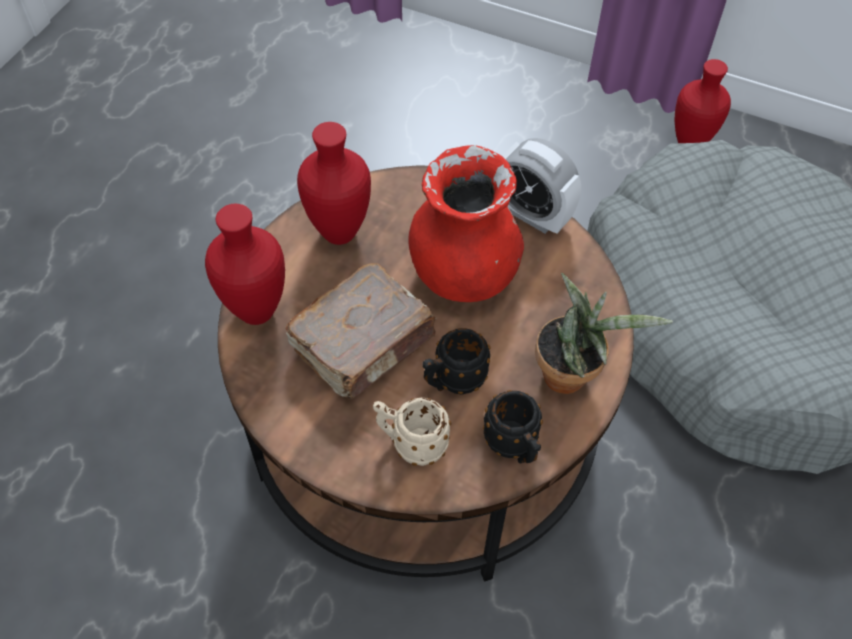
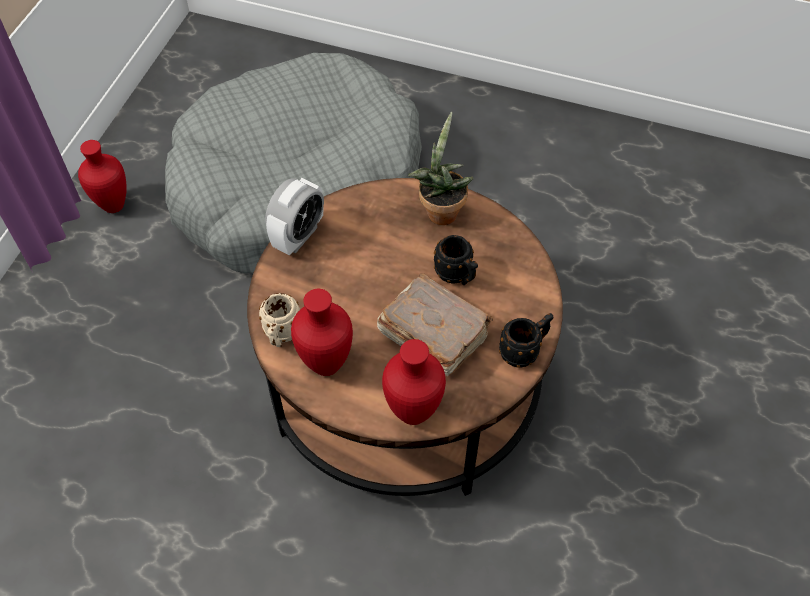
camera: 95 degrees left, 0 degrees up
(411, 443) = (511, 296): beige mug -> beige mug (281, 335)
(462, 274) = (360, 277): red vase -> none
(514, 447) = (501, 239): black mug -> black mug (524, 351)

